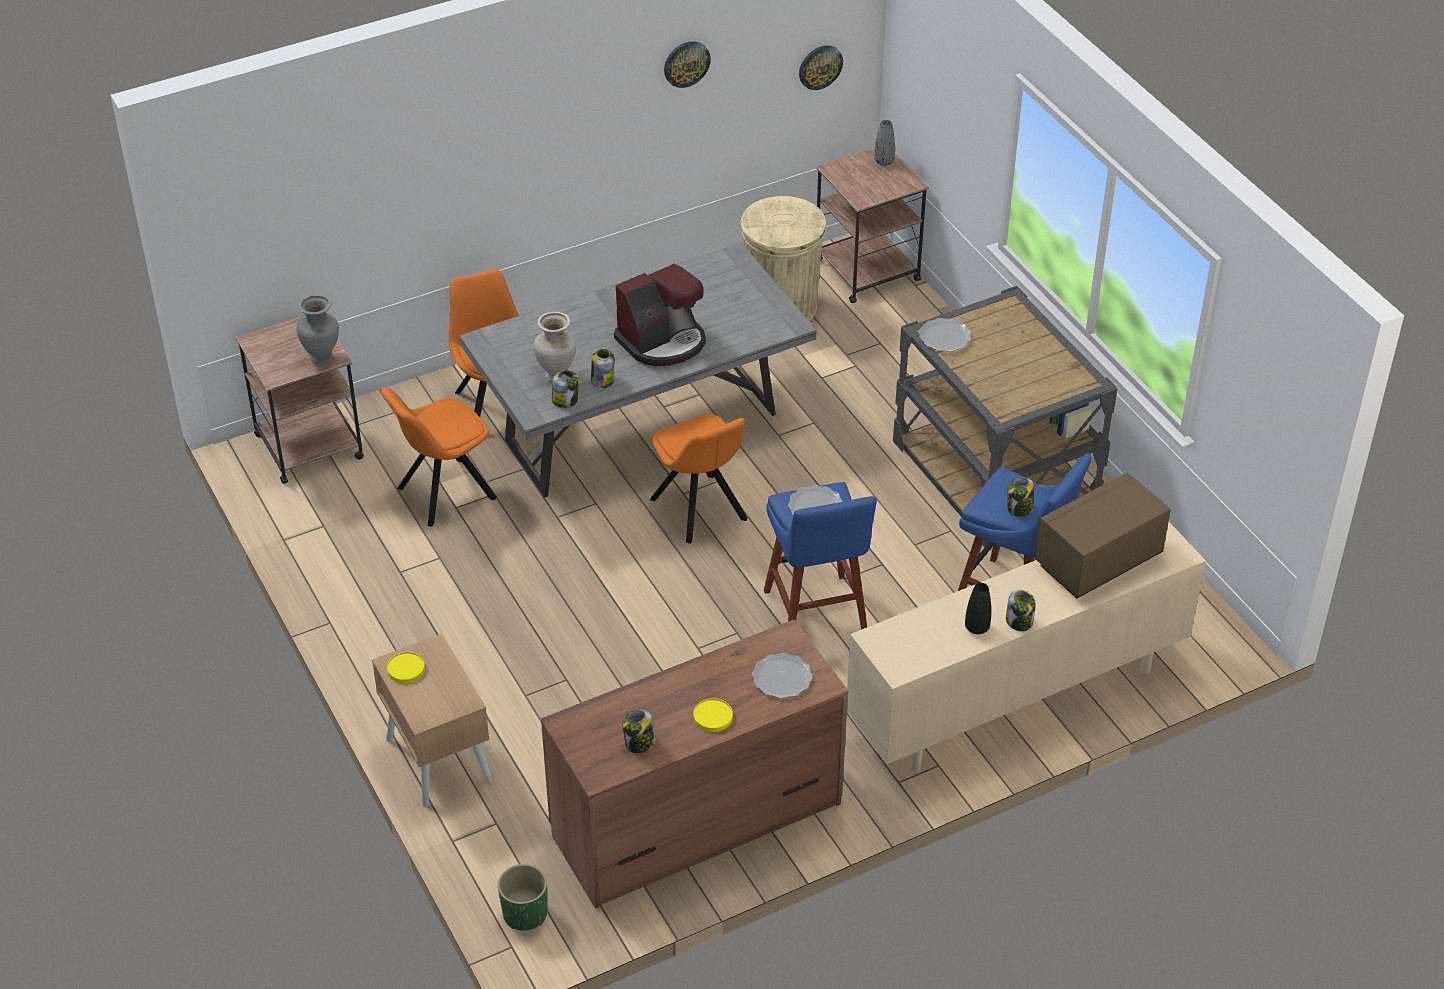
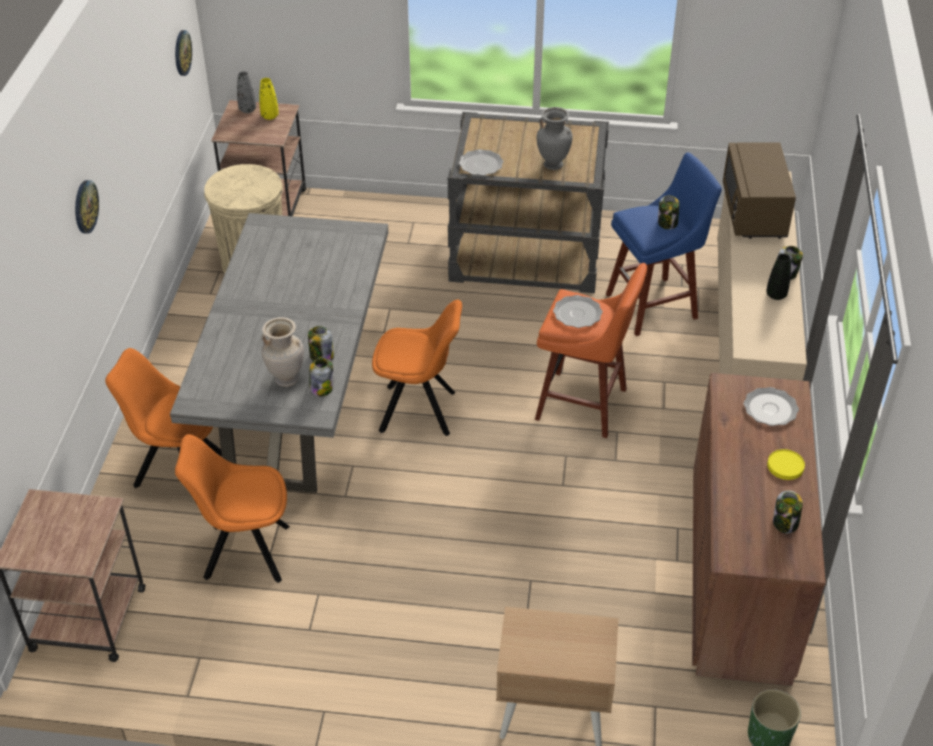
camera: 55 degrees left, 0 degrees up
(322, 358) = (95, 516): grey vase -> grey vase (553, 164)
(405, 669) = (529, 652): yellow plate -> none
(445, 493) = (246, 552): orange chair -> orange chair turned 90 degrees clockwise
(663, 341) = (313, 303): coffee machine -> none
(686, 63) = (133, 86): wall clock -> wall clock (85, 206)
(815, 614) = (583, 405): blue stool -> orange stool
(890, 179) = (270, 116): none -> yellow vase

